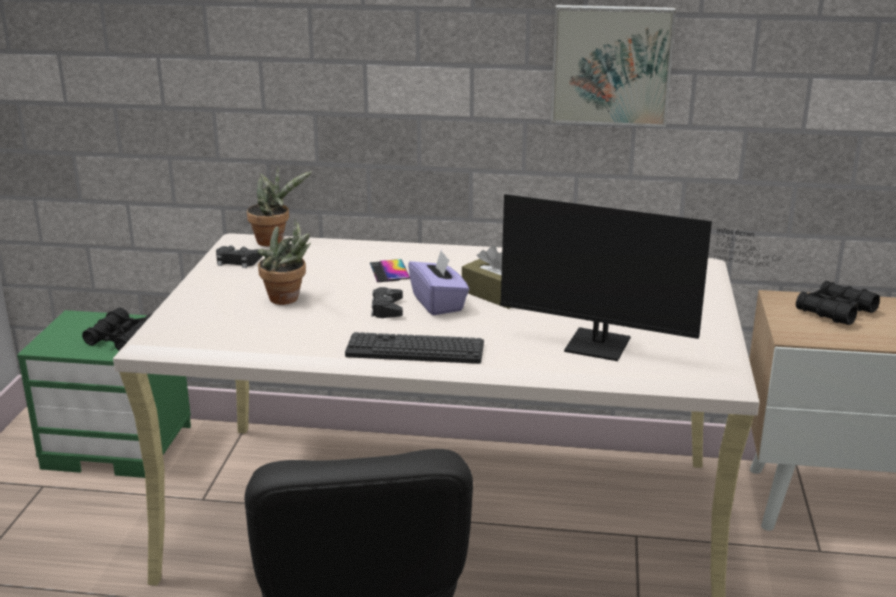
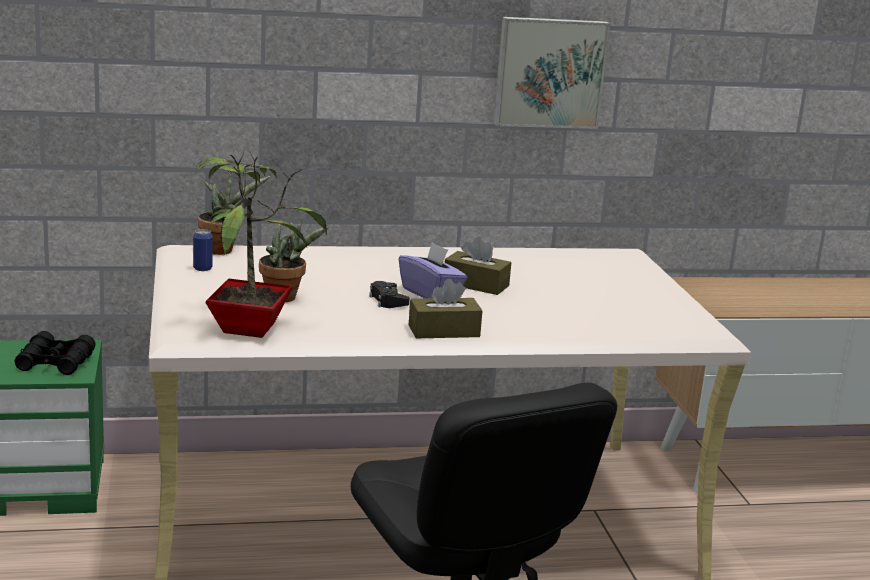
camera: 20 degrees left, 5 degrees down
(225, 332) = (250, 327): none -> potted plant
(237, 261) = (202, 268): black game controller -> can
(389, 271) = (361, 270): phone -> none
(415, 350) = (444, 331): keyboard -> brown tissue box
(607, 347) = (606, 319): monitor -> none
(835, 311) = (742, 290): black binoculars -> none

